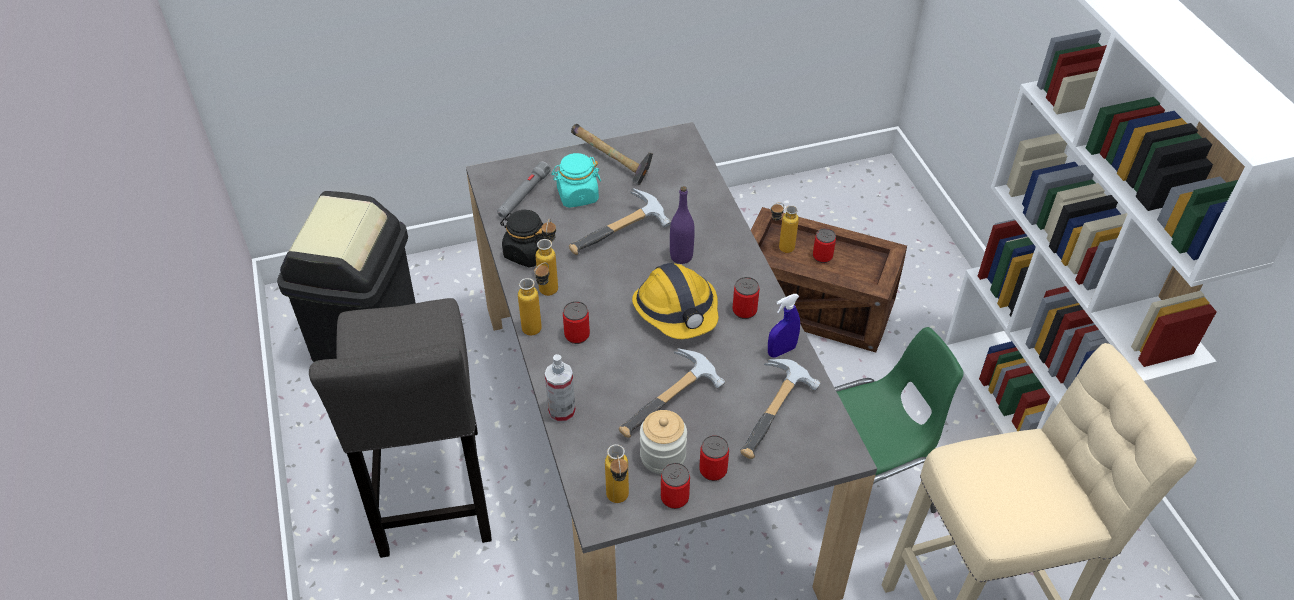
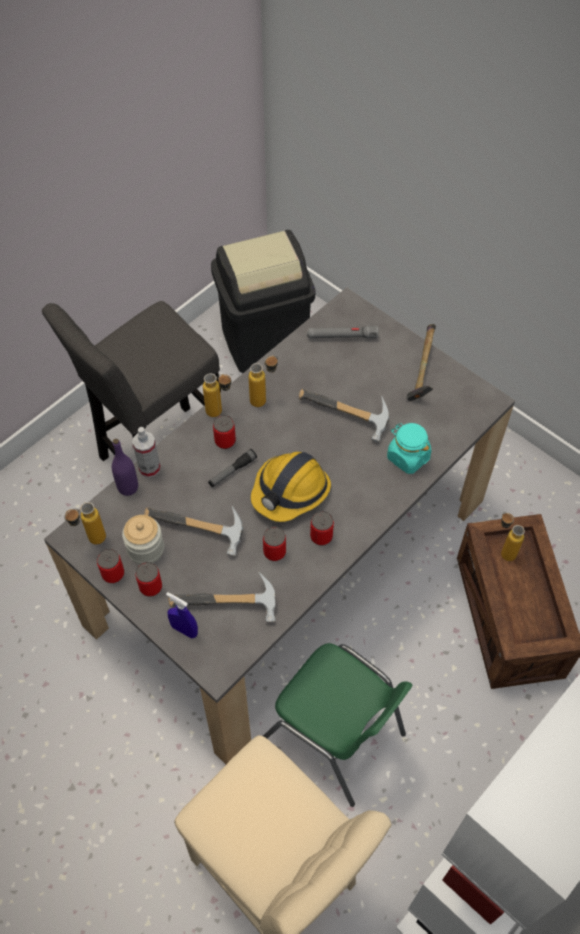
camera: 60 degrees right, 10 degrees up
(526, 253) = (284, 369): black jar -> none
(577, 196) = (366, 368): turquoise jar -> turquoise jar (407, 457)
(619, 345) = (232, 471): none -> flashlight
(681, 256) = (350, 467): purple bottle -> purple bottle (128, 487)
(781, 351) = (295, 581): blue spray bottle -> blue spray bottle (184, 630)
(822, 256) = (519, 587): can -> can (274, 552)

